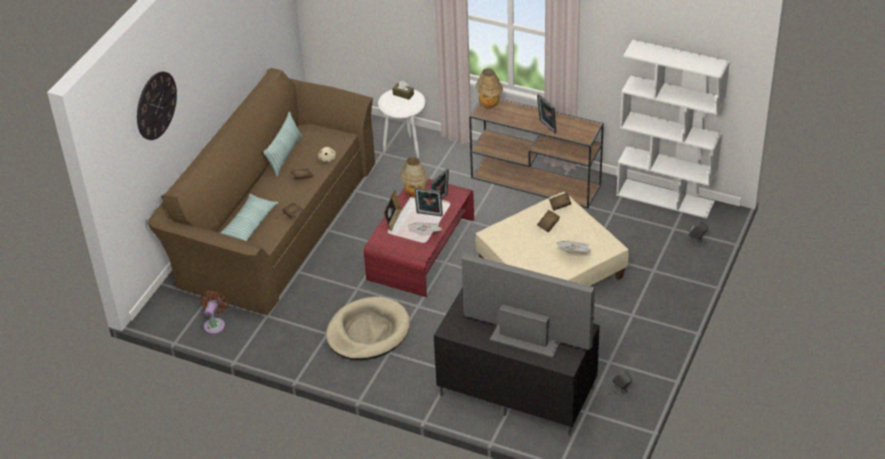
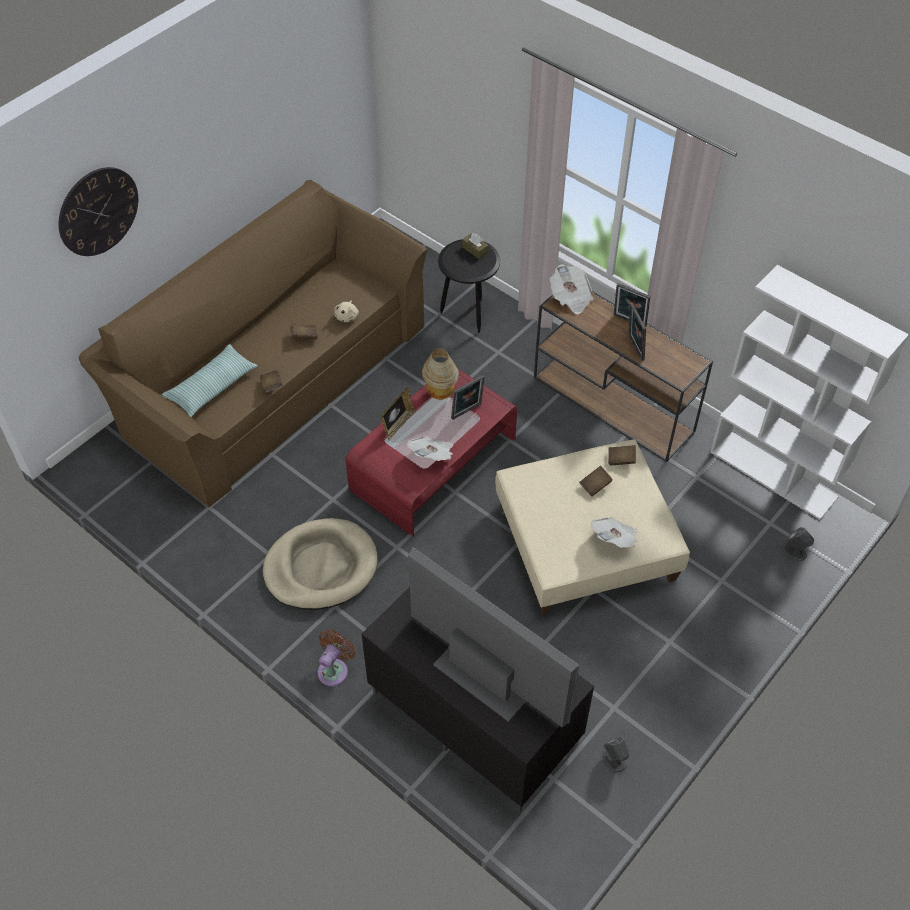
camera: 15 degrees right, 10 degrees up
(215, 324) = (143, 501): brown fan -> brown fan (334, 669)
(285, 155) = (298, 298): pillow -> none
(404, 147) = (468, 314): white side table -> black side table
(429, 215) = (446, 429): picture frame -> picture frame (629, 322)
(489, 106) = (571, 298): table lamp -> newspaper

